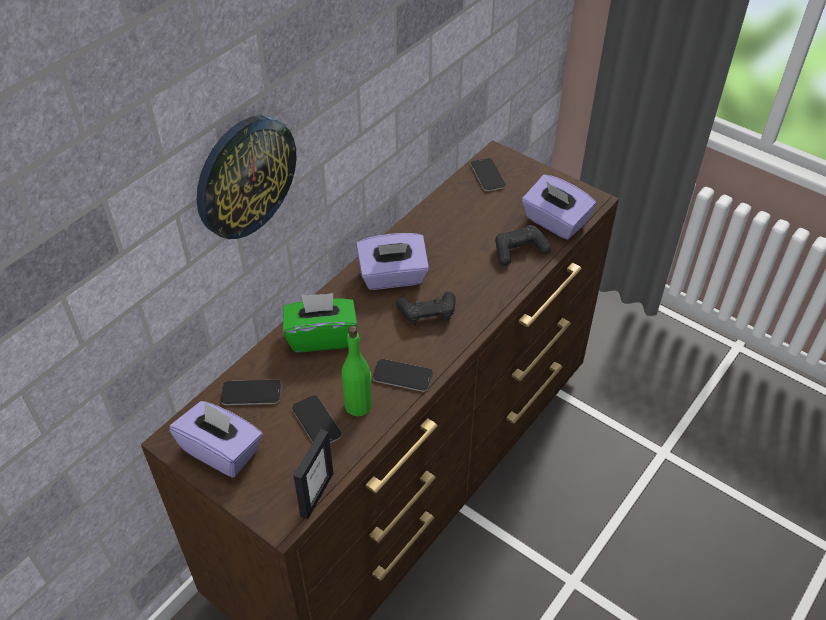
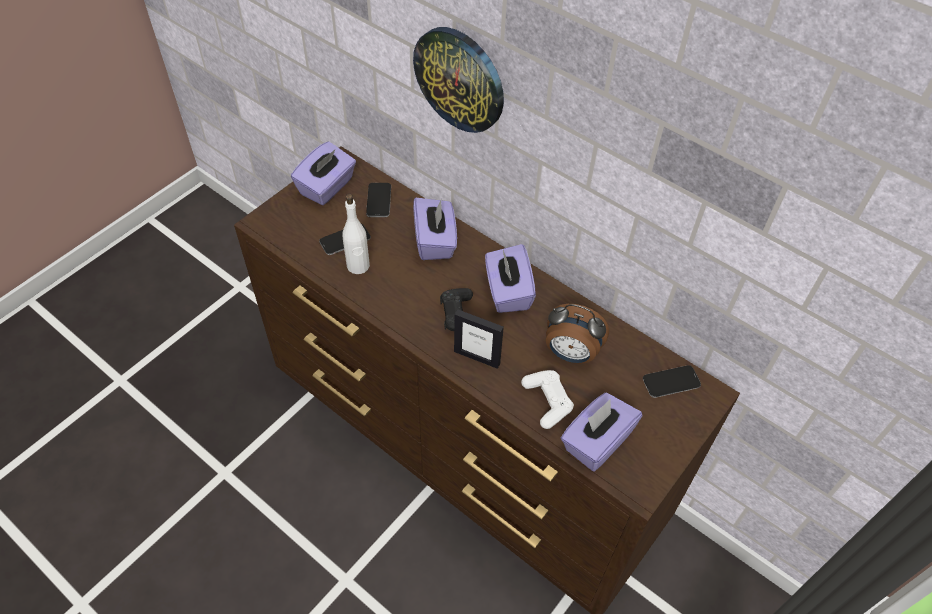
camera: 90 degrees right, 5 degrees up
(316, 494) = (278, 241): picture frame -> picture frame (477, 357)
(321, 336) = (435, 241): green tissue box -> purple tissue box
(358, 405) = (358, 266): green bottle -> white bottle
(402, 376) = (386, 296): phone -> none
(465, 234) = (570, 354): none -> alarm clock
(519, 251) = (547, 401): black game controller -> white game controller

